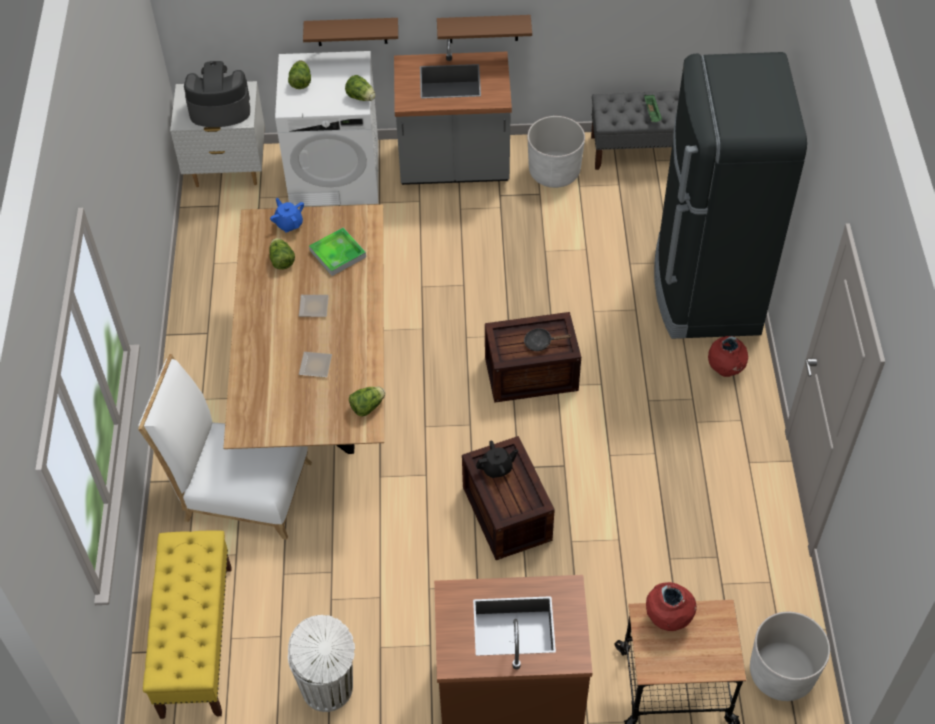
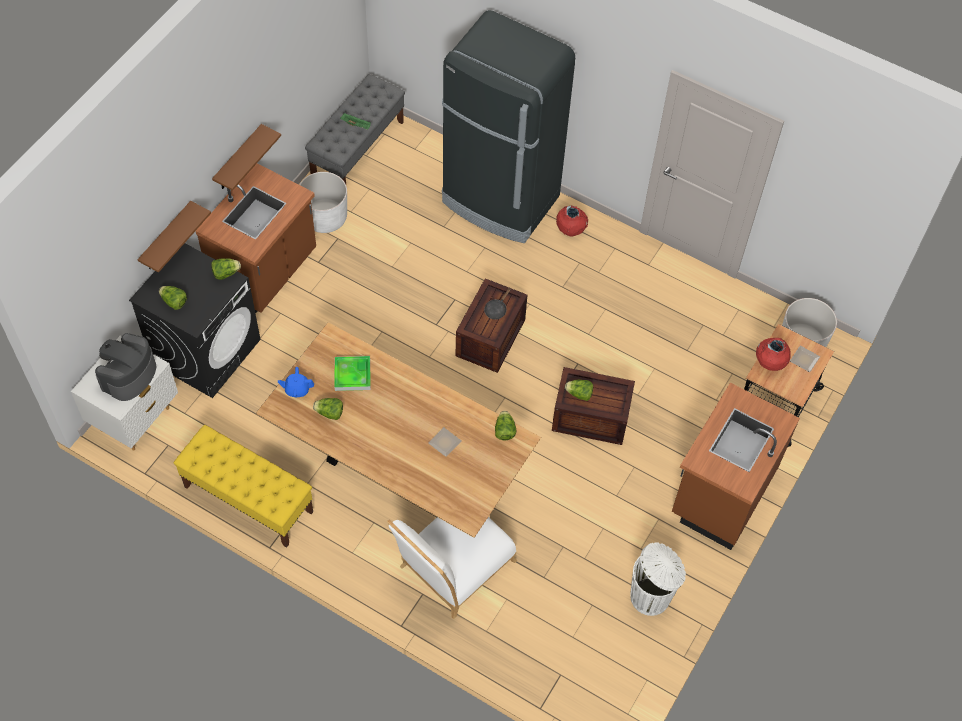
camera: 60 degrees left, 5 degrees up
(196, 640) = (559, 659): yellow bench -> yellow bench (248, 499)
(313, 306) = (389, 416): plate -> plate (803, 360)
(335, 174) = (206, 351): white washing machine -> black washing machine
(454, 166) = (266, 273): grey counter -> brown counter
(497, 468) = (579, 394): black teapot -> lettuce

